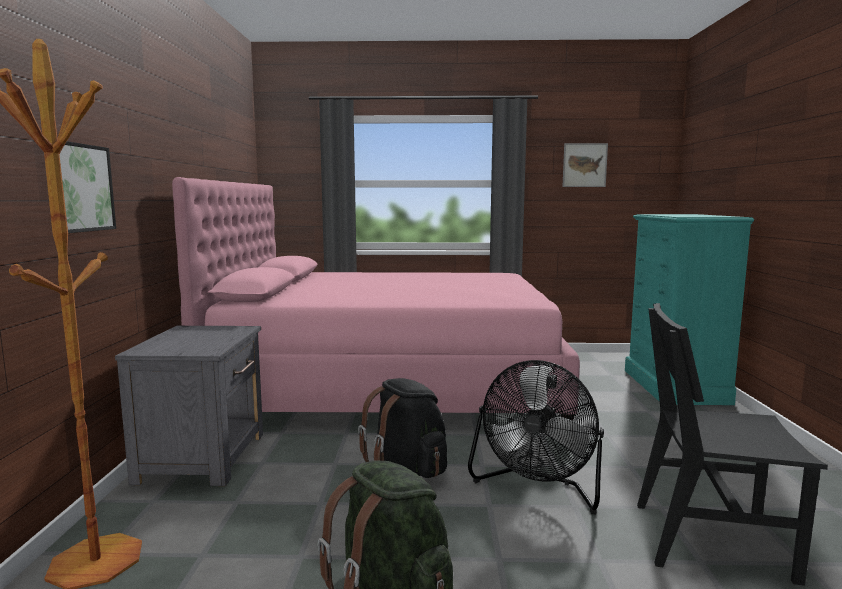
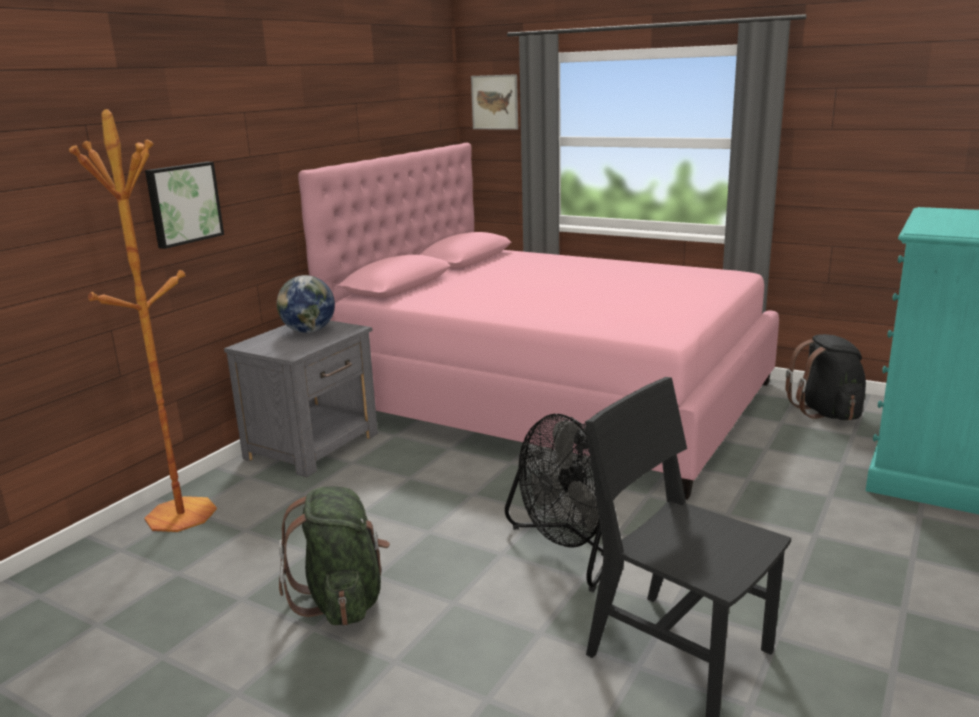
camera: 30 degrees right, 10 degrees up
(198, 334) = (309, 331): none -> globe
(407, 468) = (467, 498): black backpack -> black backpack (827, 412)
(584, 165) = (882, 117): picture -> picture (495, 102)

